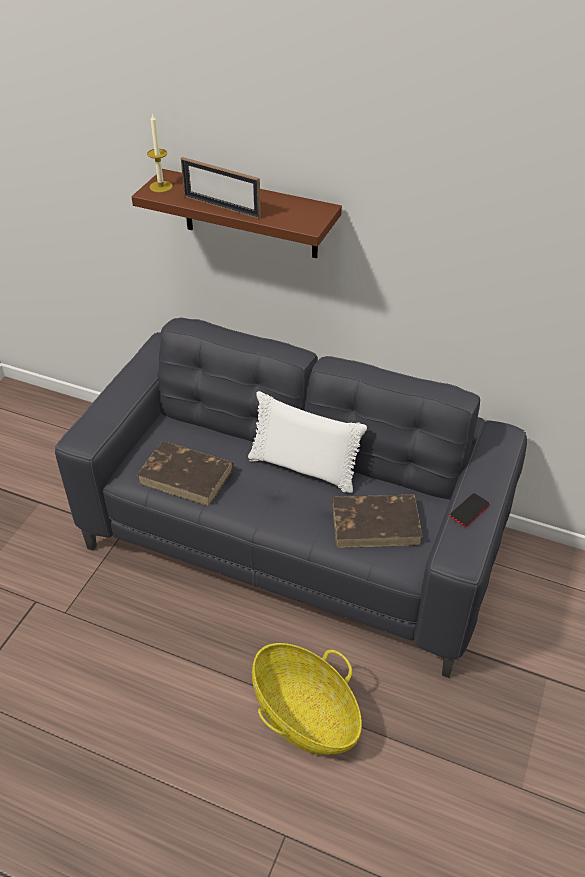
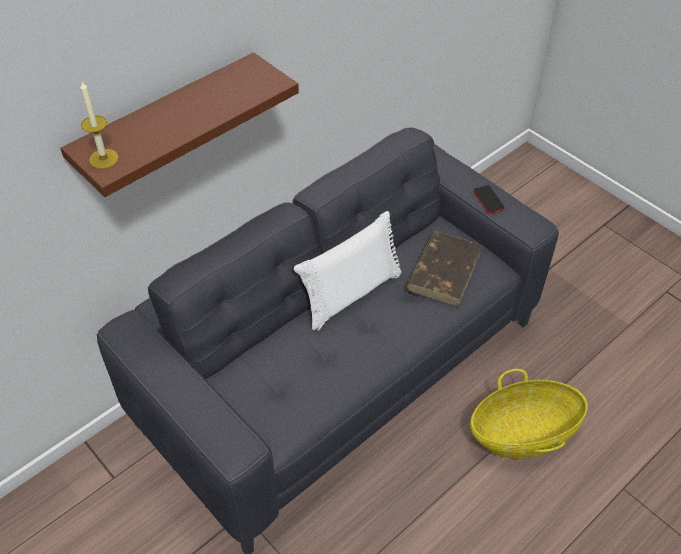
camera: 65 degrees left, 5 degrees up
(187, 476) = (310, 386): brown book -> none
(222, 206) = (189, 126): picture frame -> none

